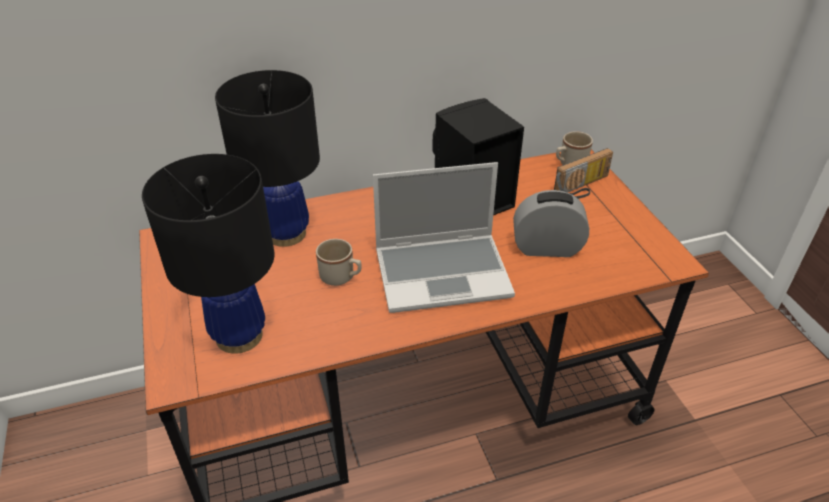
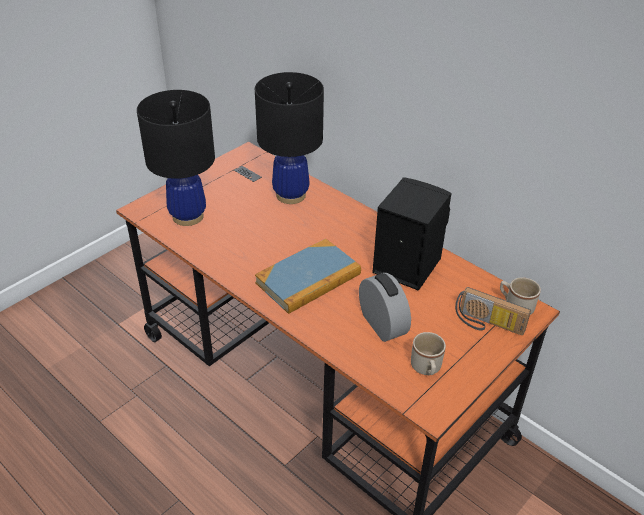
camera: 60 degrees right, 0 degrees up
(341, 277) = (267, 235): beige mug -> beige mug (426, 369)
(443, 273) = (308, 279): laptop -> book

